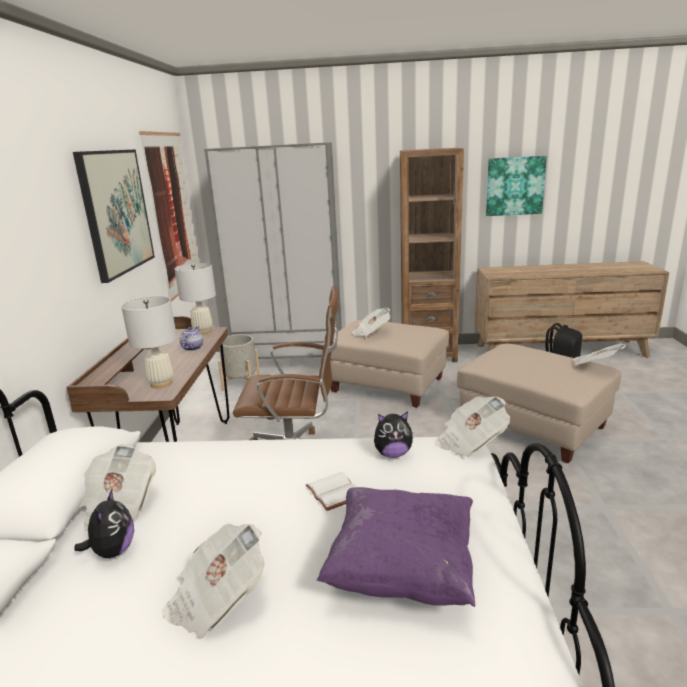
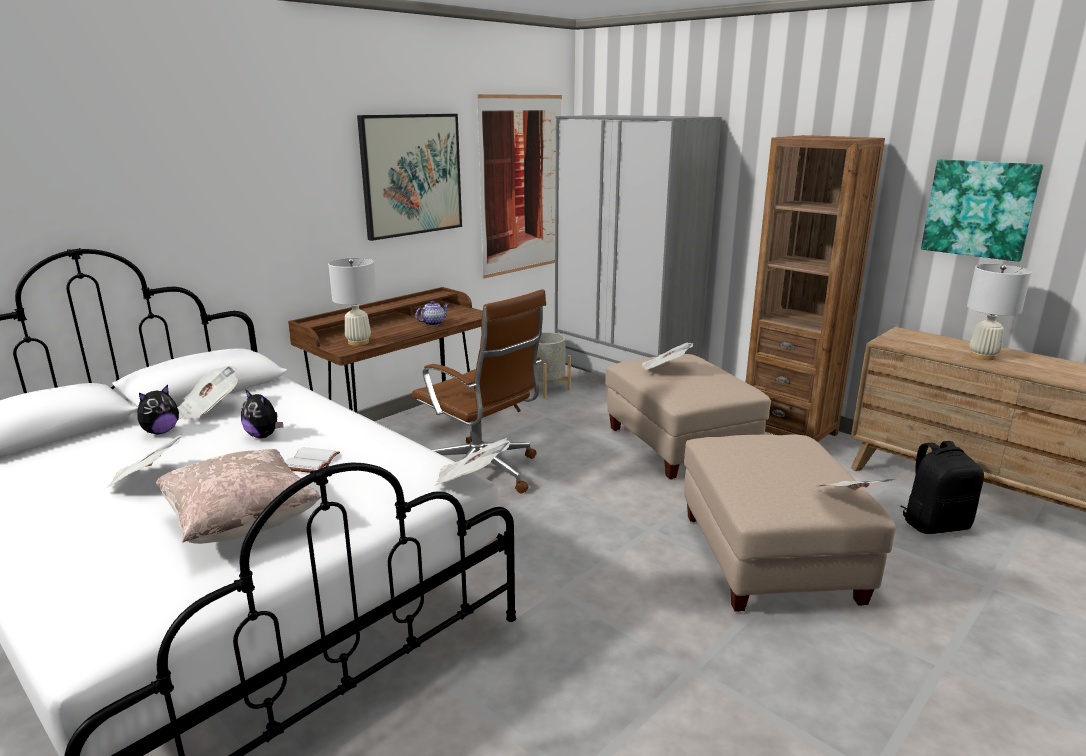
camera: 40 degrees right, 0 degrees up
(203, 331) = (468, 312): white table lamp -> white table lamp (982, 356)
(393, 454) = (399, 459): plush toy -> plush toy (264, 435)
(402, 570) = (242, 523): purple pillow -> beige pillow

